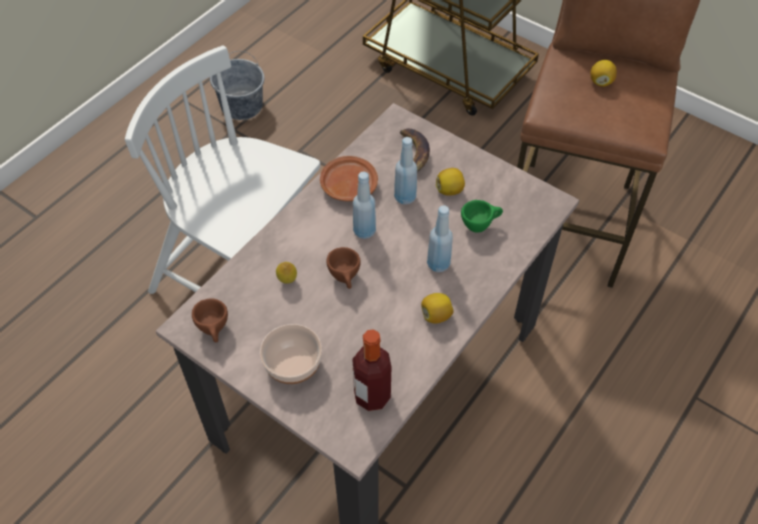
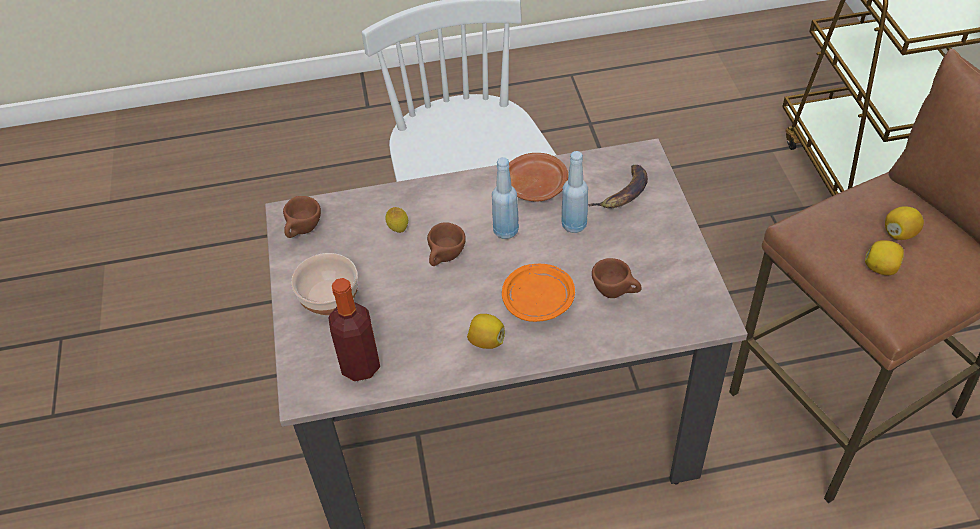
camera: 45 degrees right, 5 degrees down
(241, 106) = (617, 106): grey bucket -> none
(438, 264) = (538, 300): blue bottle -> orange plate
(450, 190) = (623, 244): lemon -> lemon (881, 268)
(480, 225) = (616, 293): green cup -> brown cup

